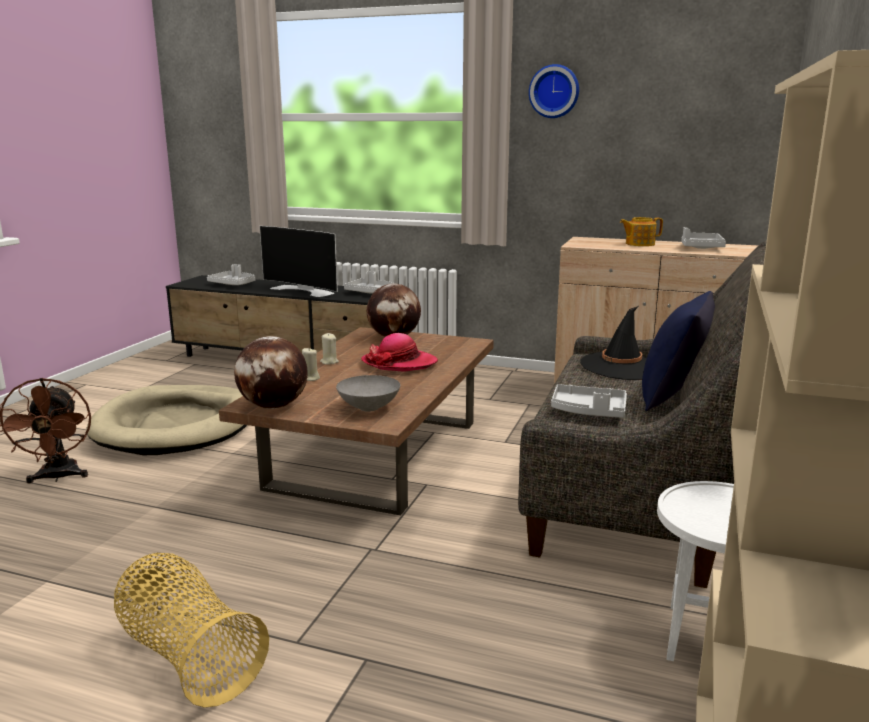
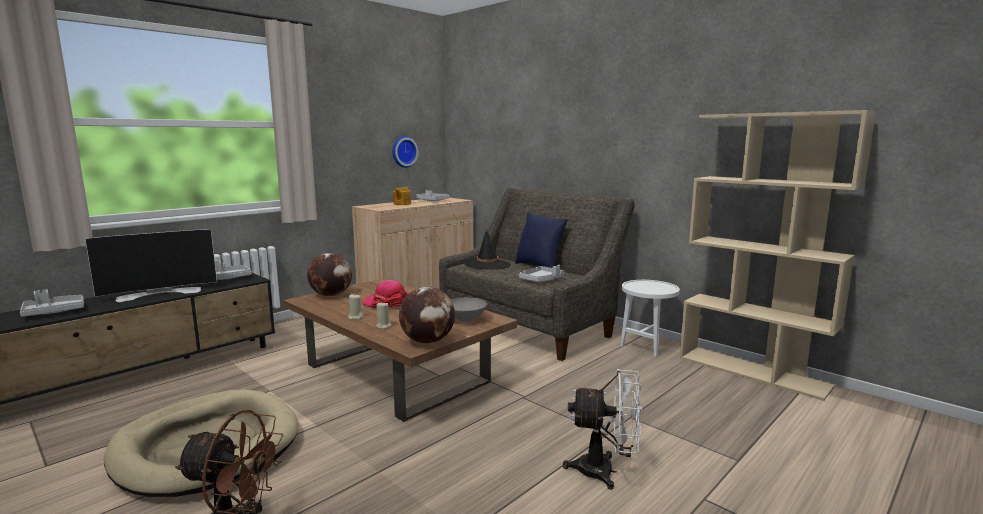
camera: 65 degrees left, 5 degrees down
(189, 657) = (605, 471): basket -> white fan
(554, 91) = (328, 108): wall clock -> wall clock (403, 151)

